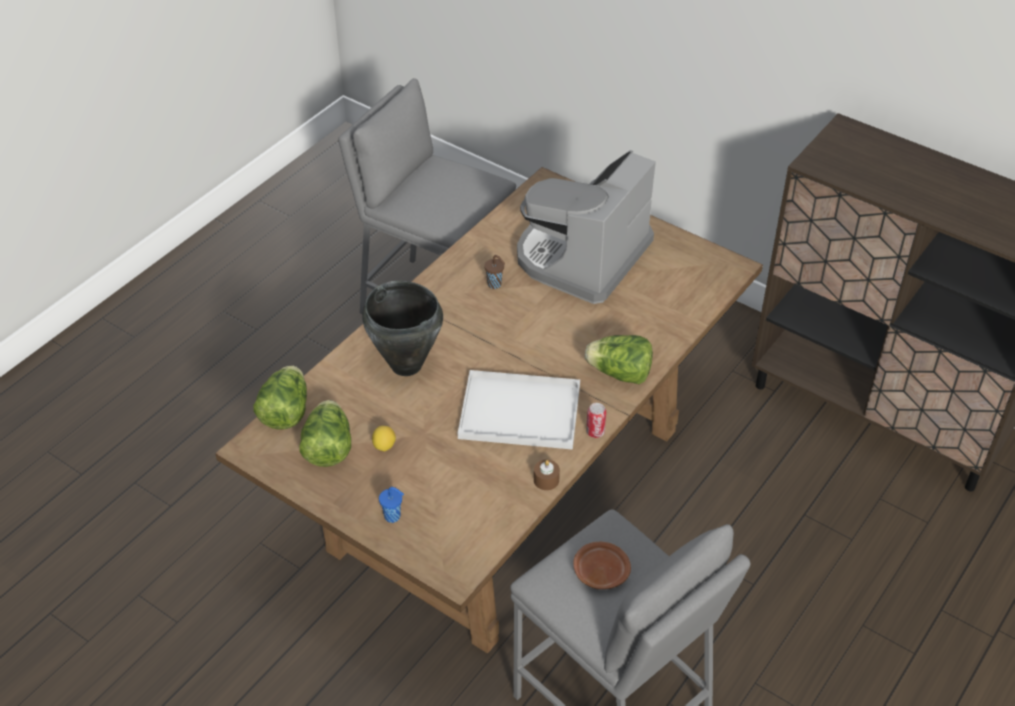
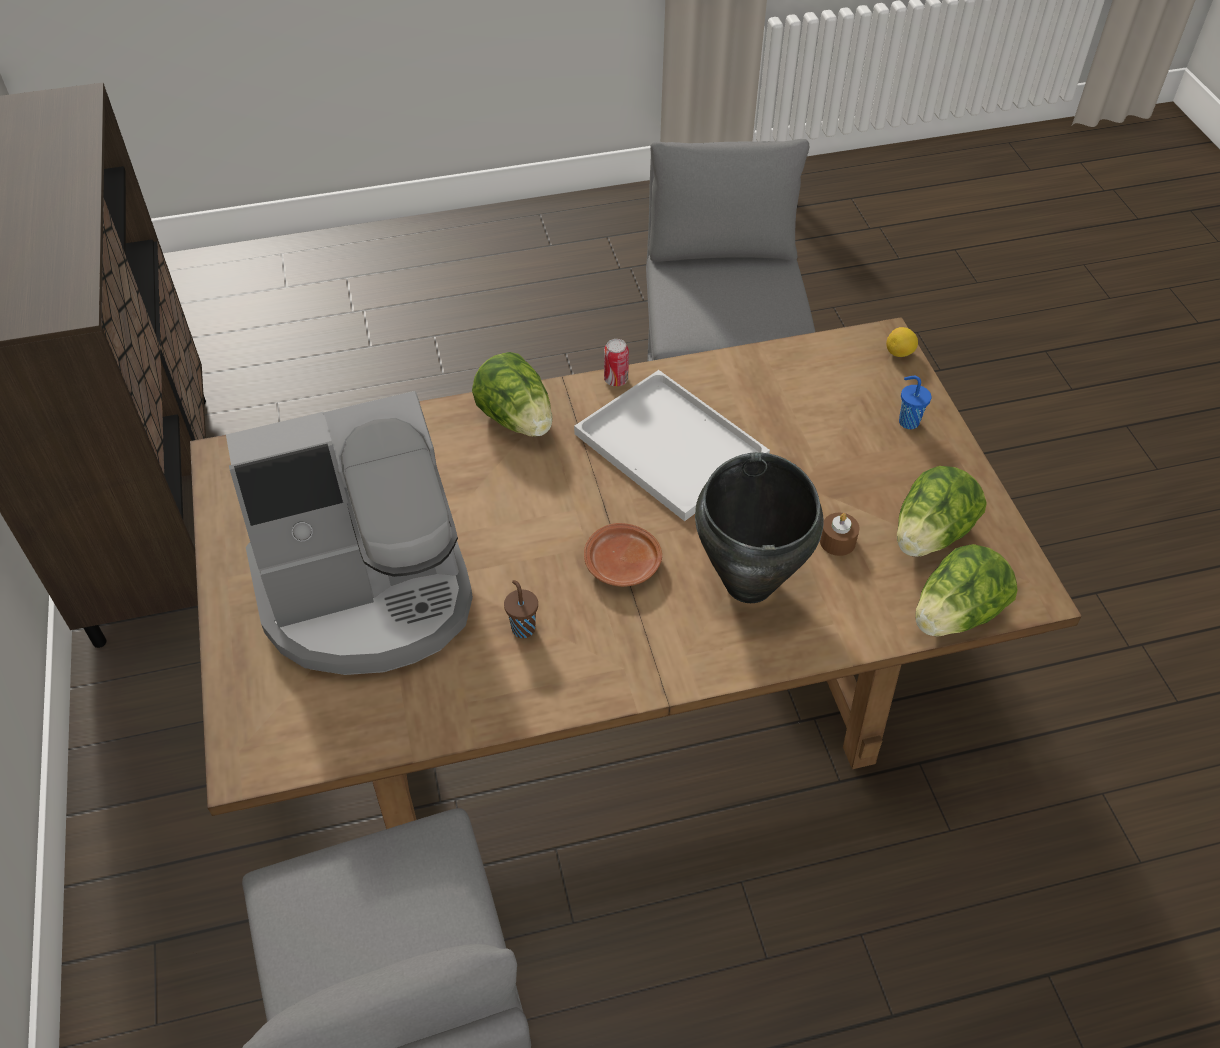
camera: 140 degrees left, 5 degrees up
(384, 446) = (860, 499): lemon -> lemon (899, 353)
(546, 480) = (716, 366): brown candle -> brown candle (837, 541)
(600, 571) = (731, 305): brown plate -> brown plate (623, 565)

